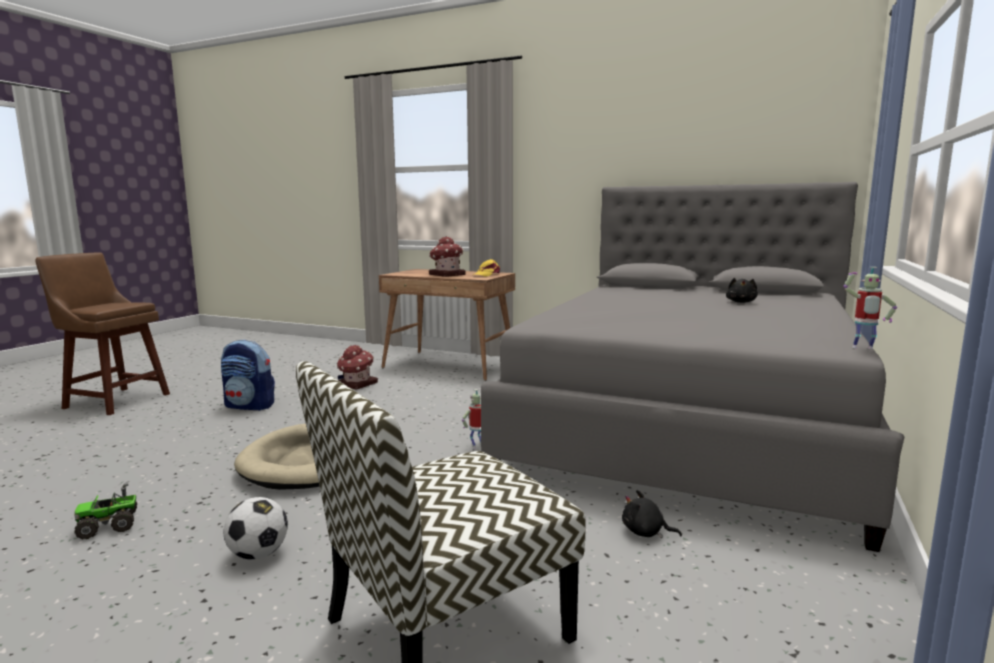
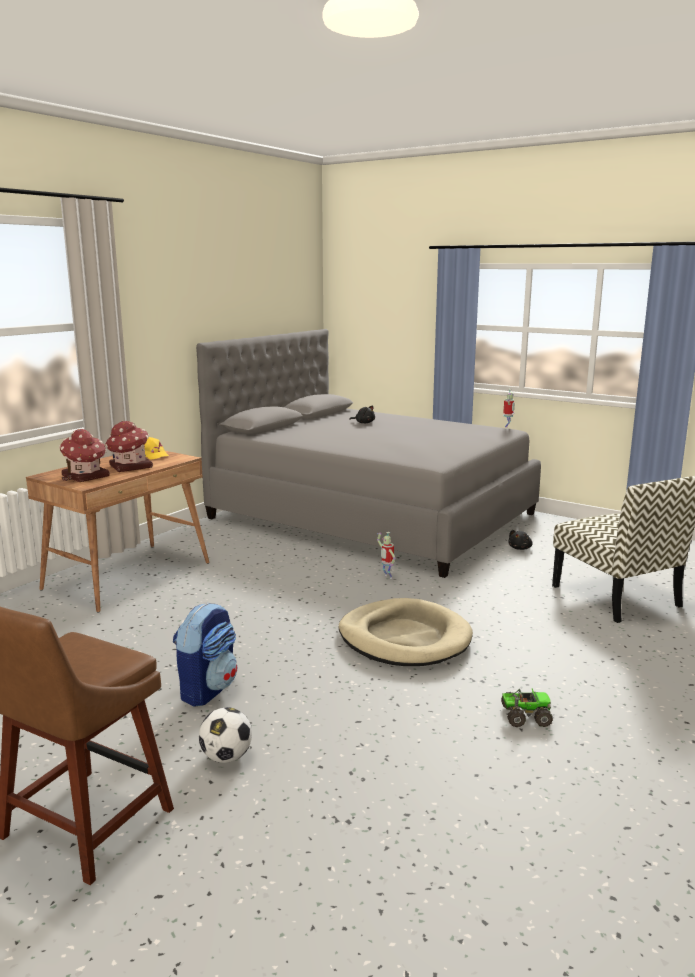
camera: 80 degrees left, 5 degrees up
(109, 525) = (524, 716): toy truck -> toy truck turned 75 degrees counterclockwise
(258, 554) = (558, 647): football -> football (226, 757)
(356, 384) = (163, 626): toy house -> toy house (86, 476)

